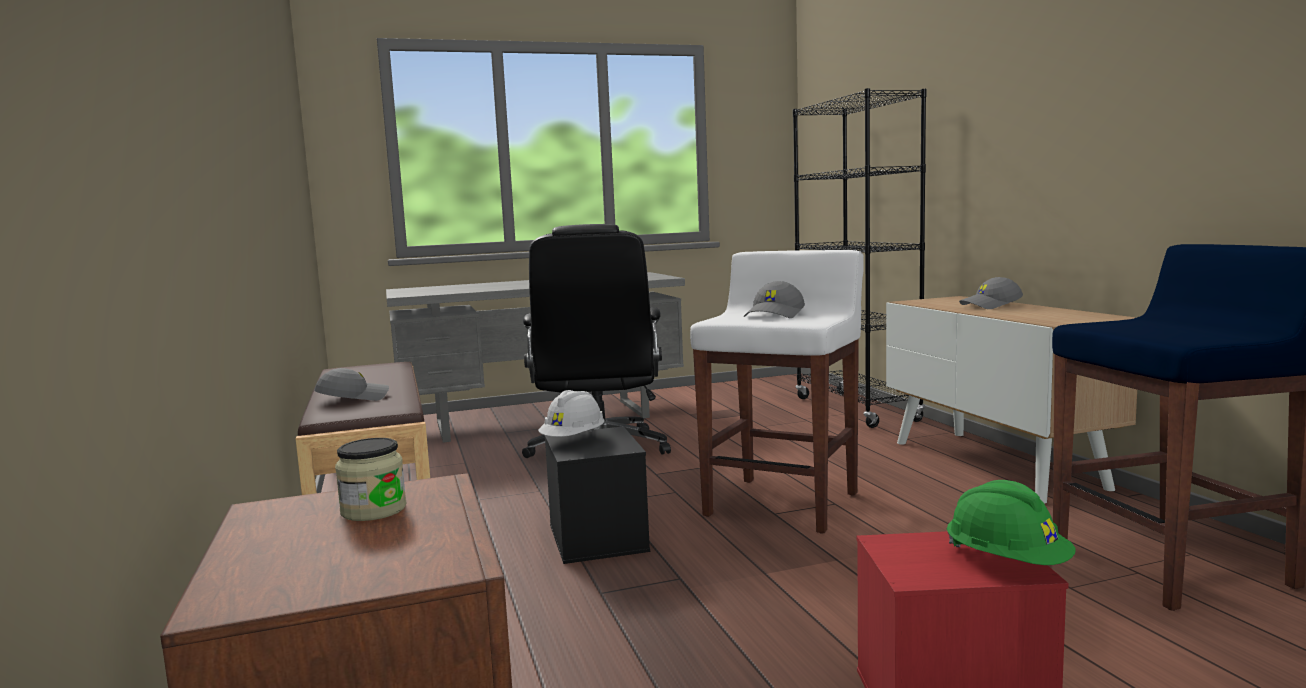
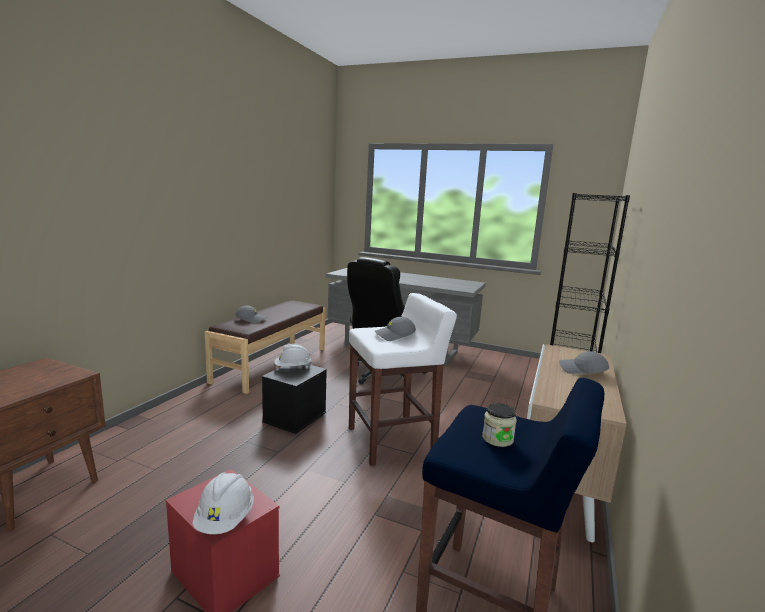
camera: 40 degrees right, 5 degrees up
(373, 510) = (44, 376): jar -> jar (497, 439)
(1007, 563) = (225, 519): green hard hat -> white hard hat

